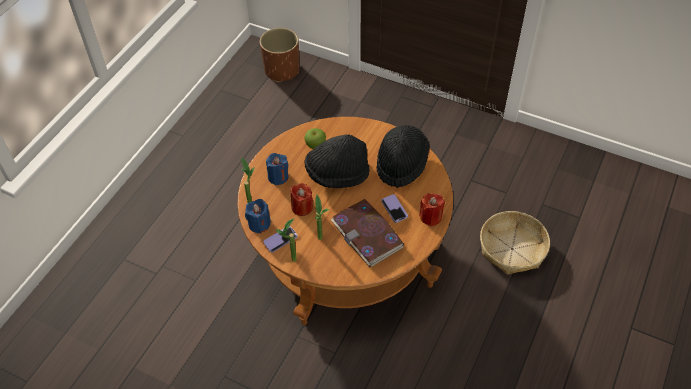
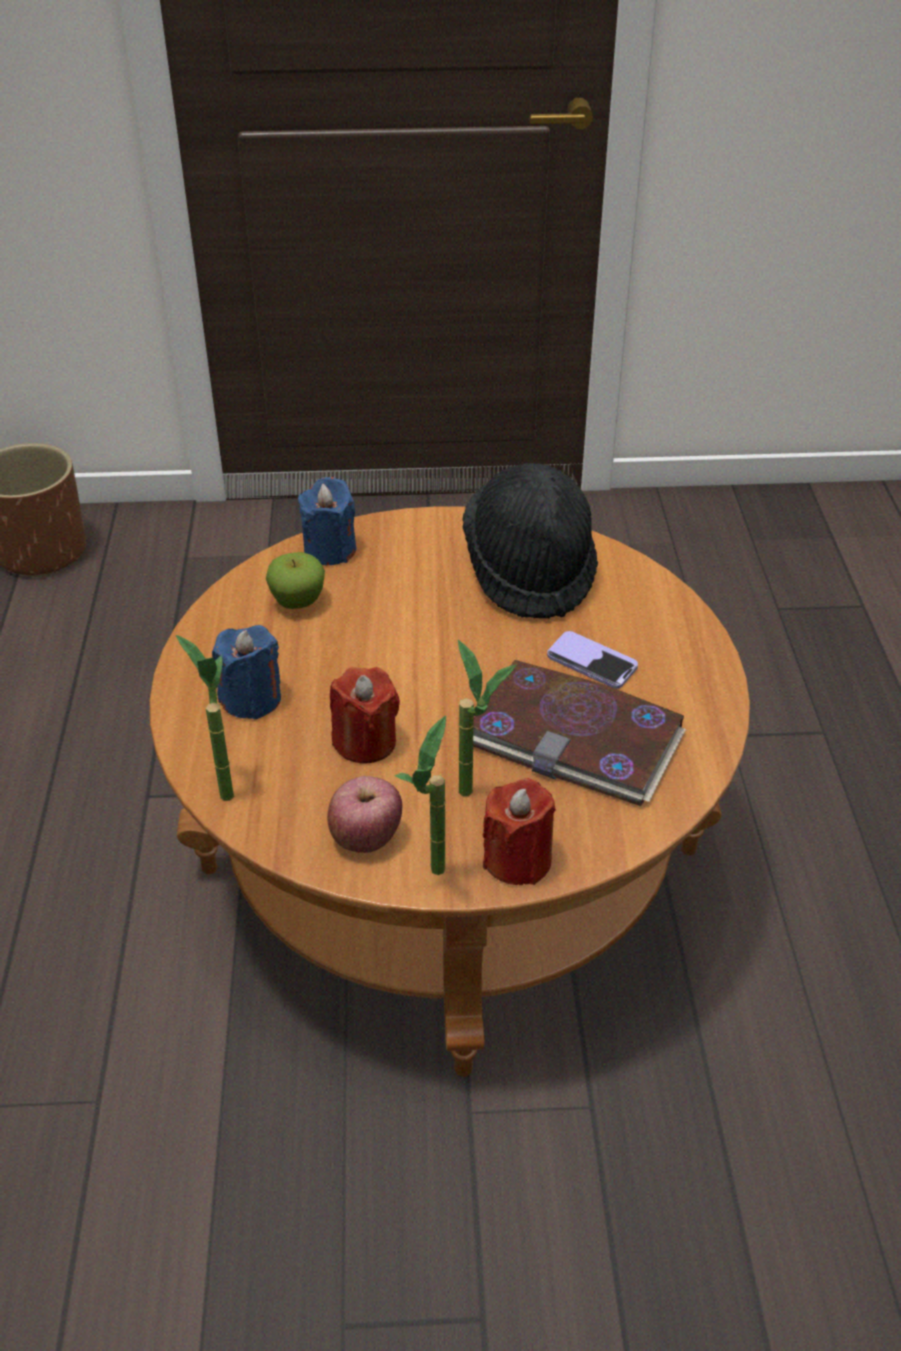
camera: 30 degrees left, 10 degrees down
(259, 224) = (279, 824): blue candle -> blue candle (330, 550)
(280, 239) = (365, 837): phone -> apple
(337, 174) = (398, 641): black hat -> none
(430, 217) = (686, 647): red candle -> red candle (517, 860)
(512, 249) = (792, 709): basket -> none

